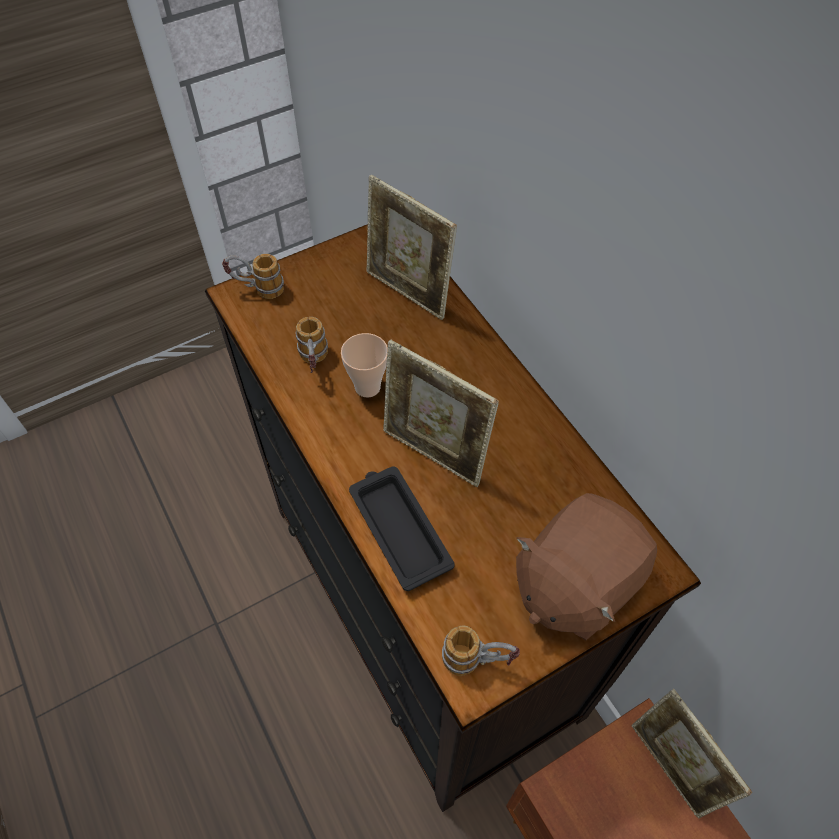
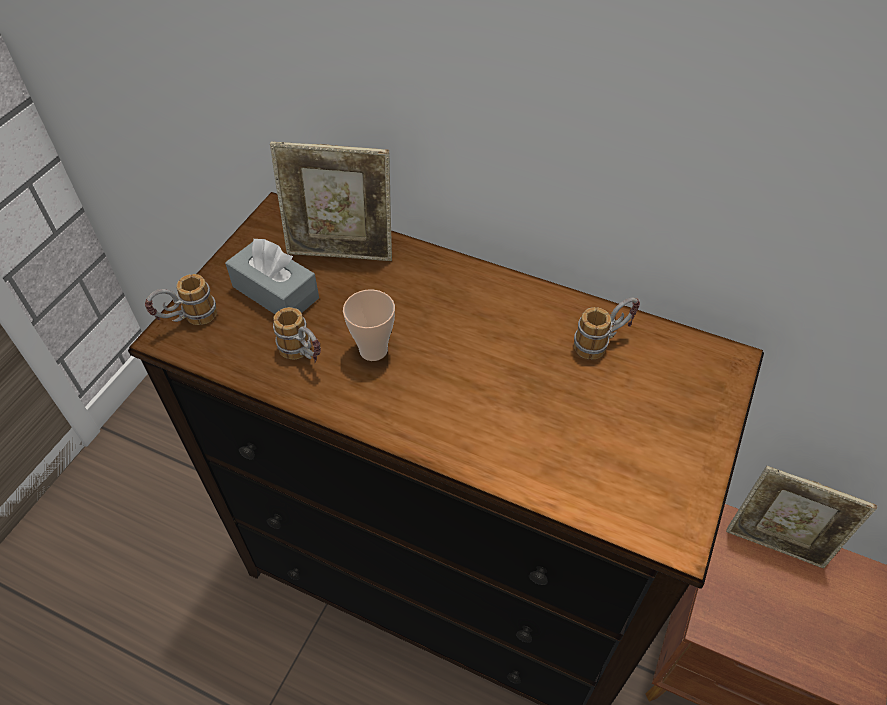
camera: 35 degrees left, 5 degrees down
(334, 300) = (275, 292): none -> grey tissue box
(399, 528) = (507, 452): black tray -> none
(434, 454) = (482, 373): picture frame -> none
(478, 661) = (667, 517): mug -> mug (602, 342)
(574, 583) = (682, 407): brown plush toy -> none

